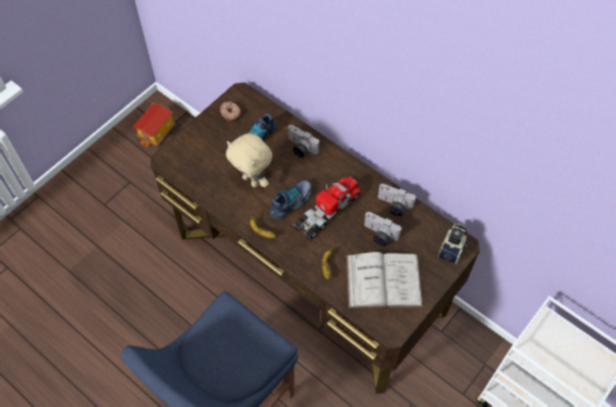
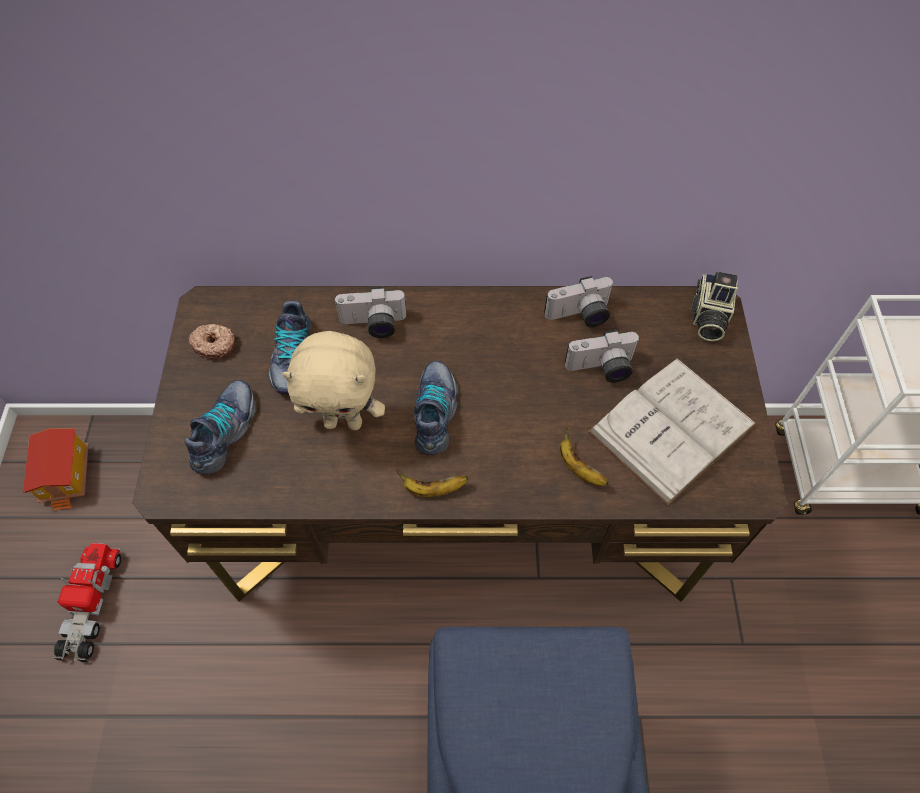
camera: 40 degrees left, 0 degrees up
(205, 152) = (226, 431): none -> shoe
(327, 211) = (500, 388): toy truck -> toy truck (92, 605)
(453, 247) = (707, 317): camera -> camera turned 150 degrees counterclockwise

